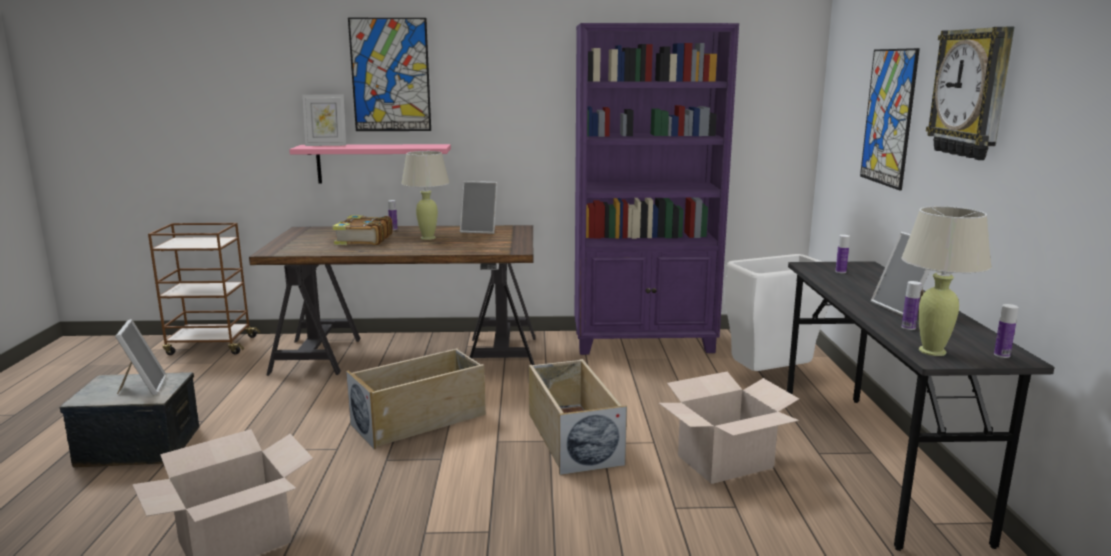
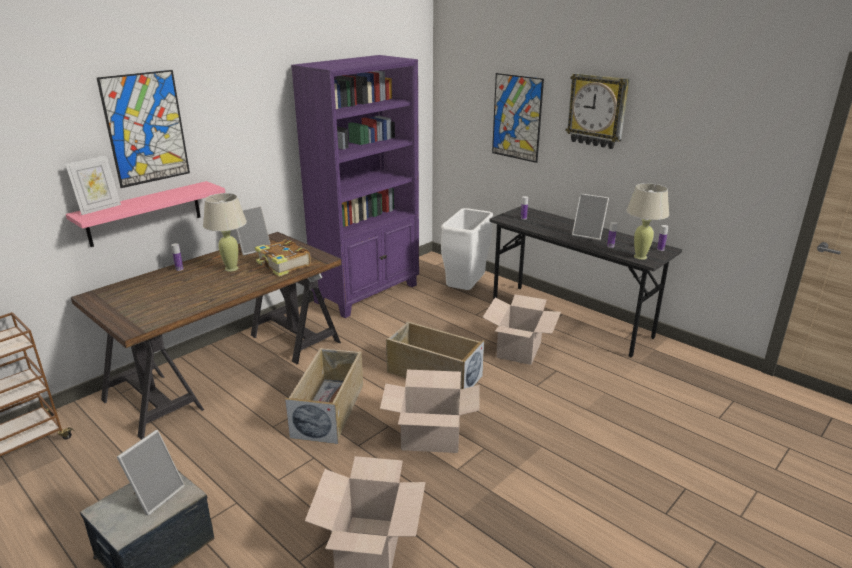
camera: 45 degrees left, 10 degrees up
(143, 387) = (156, 495): picture frame -> picture frame turned 90 degrees clockwise
(363, 240) = (183, 288): book -> book (283, 265)
(459, 489) = (431, 436): none -> cardboard box

